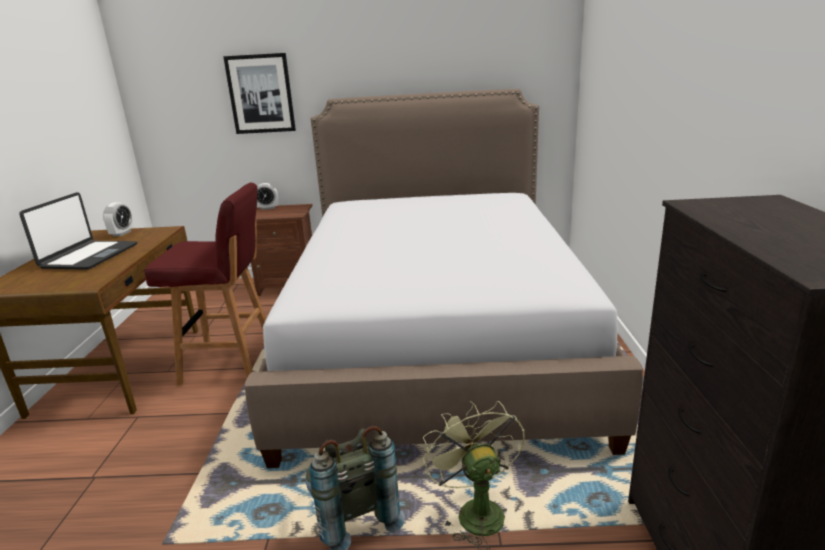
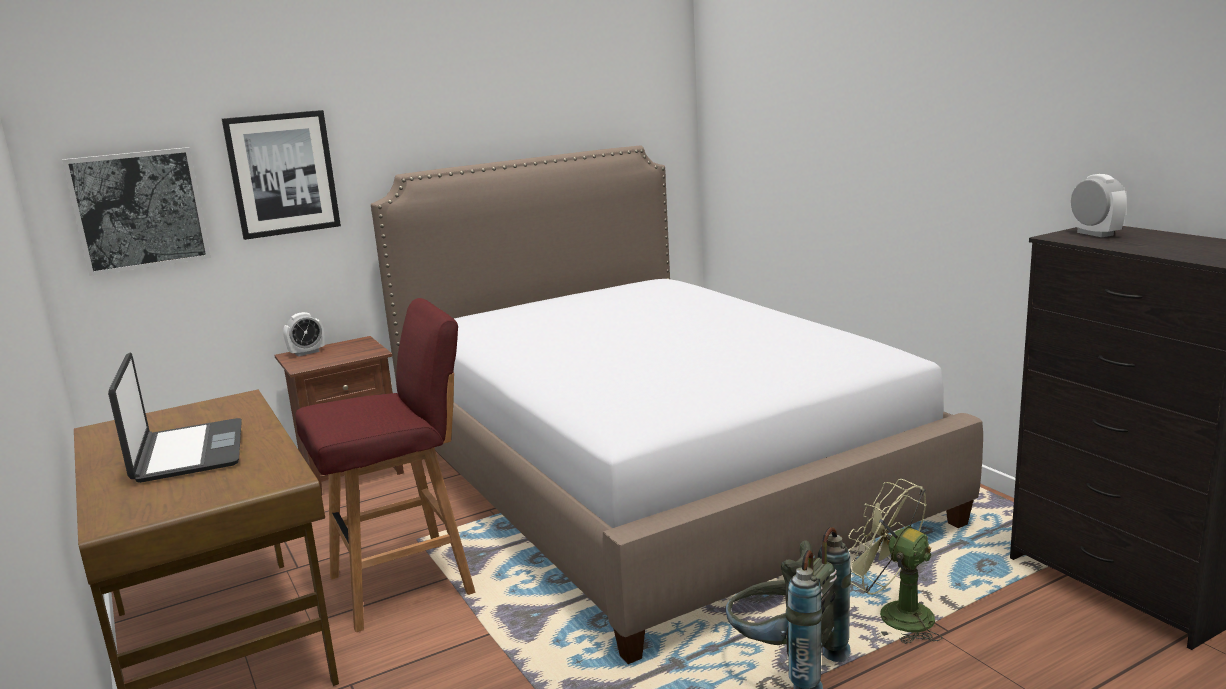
camera: 30 degrees left, 5 degrees down
(122, 233) = (167, 417): alarm clock -> alarm clock (1094, 234)
(179, 110) = (139, 210): none -> picture

